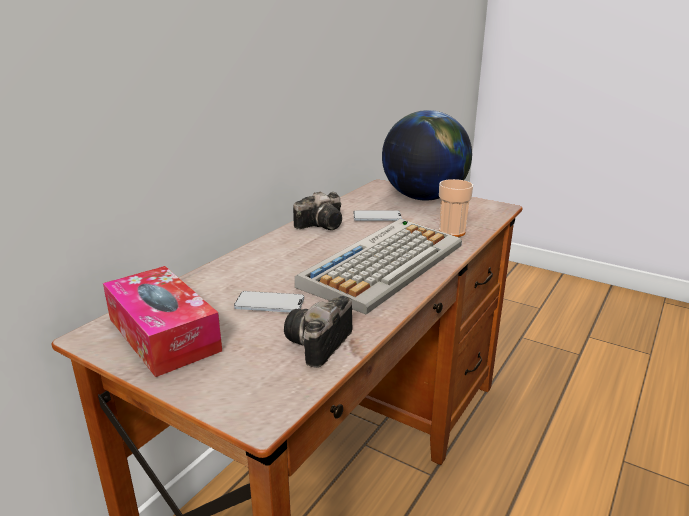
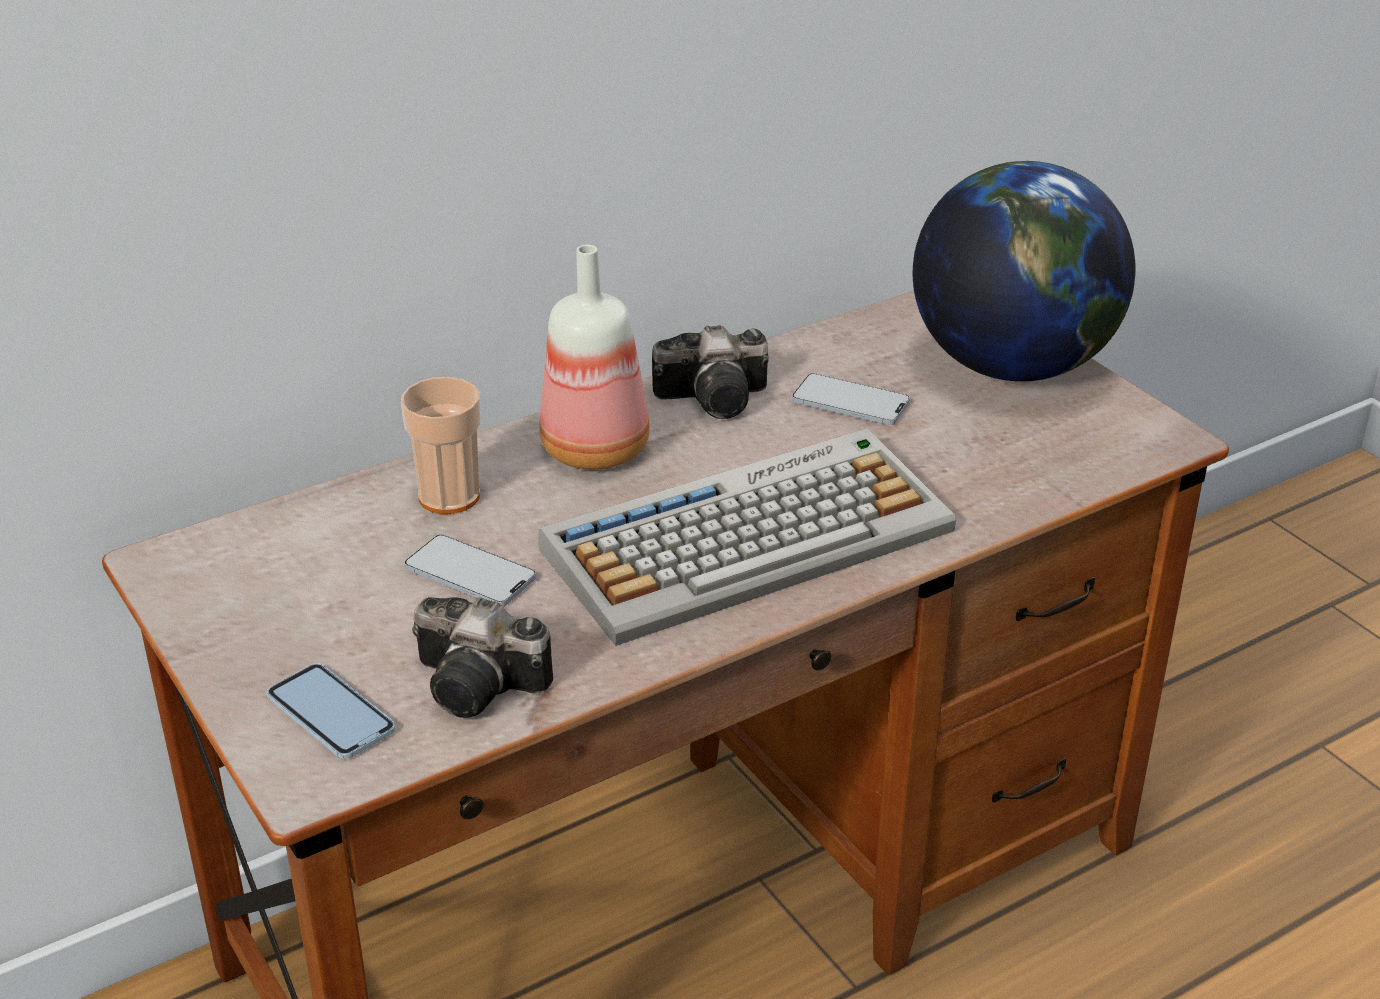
camera: 25 degrees right, 10 degrees up
(163, 334) = (265, 589): tissue box -> none
(246, 380) = (331, 714): none -> phone
(288, 249) = (598, 448): none -> bottle
(318, 346) = (484, 685): camera -> camera turned 120 degrees counterclockwise
(452, 232) = (973, 487): cup -> cup (449, 496)

